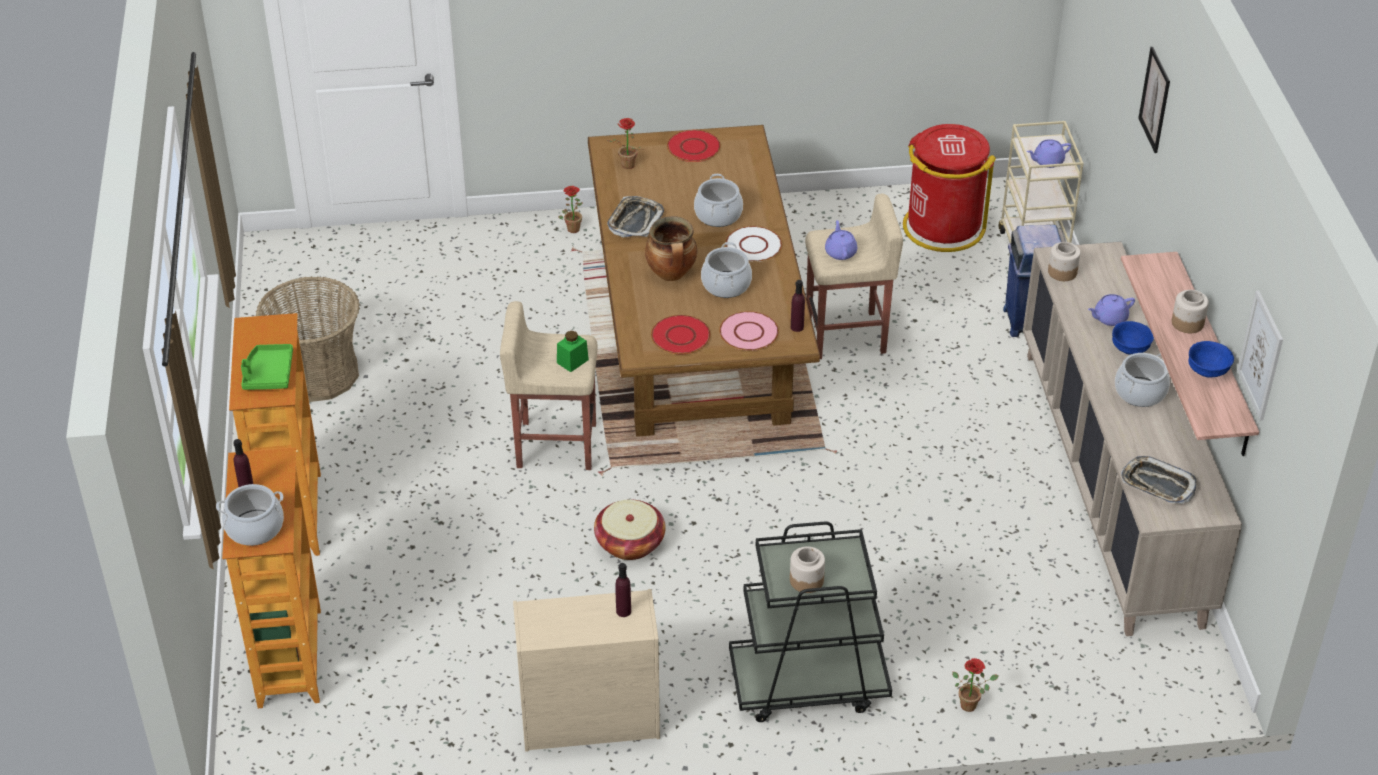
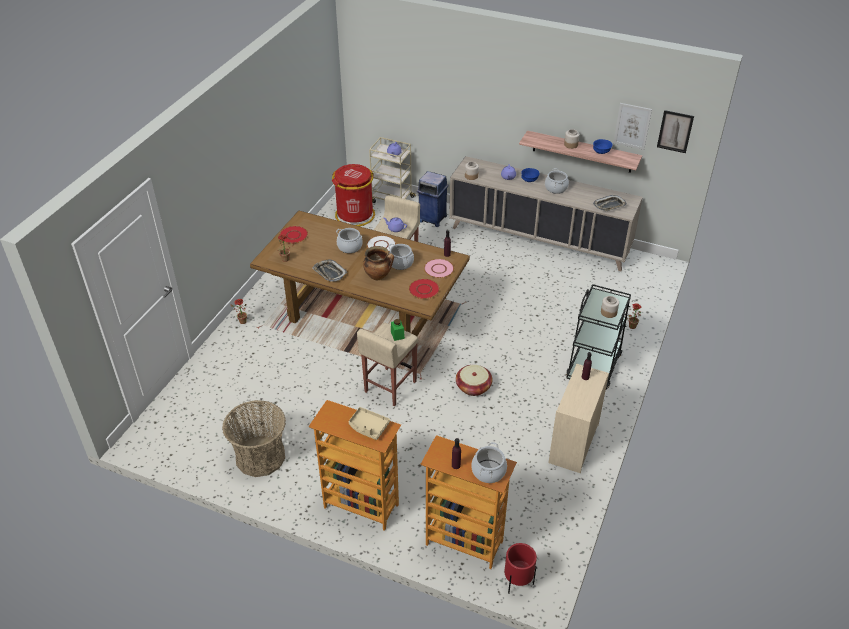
camera: 60 degrees left, 0 degrees up
(250, 749) = (517, 582): none -> red planter
(268, 374) = (368, 427): green tray -> beige tray
(1155, 100) = (475, 81): picture -> picture (675, 131)

